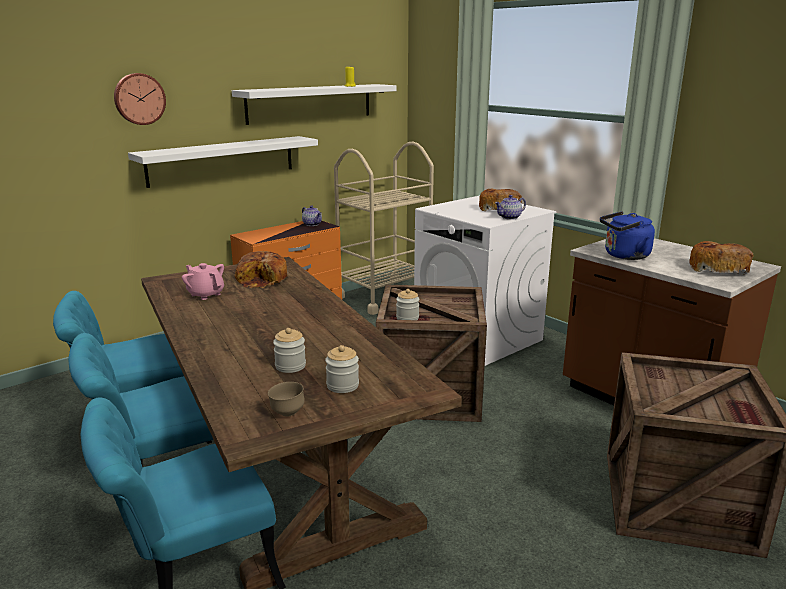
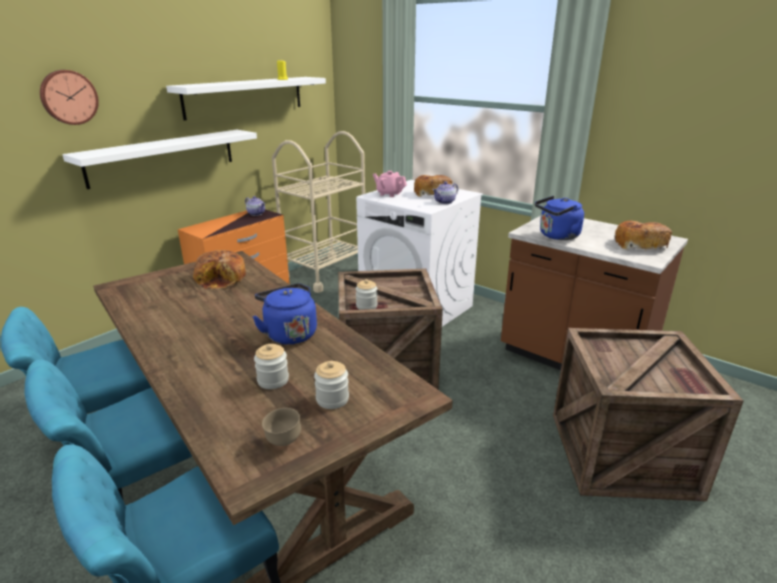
camera: 10 degrees left, 5 degrees up
(205, 294) = (166, 300): pink teapot -> pink teapot (389, 194)
(316, 330) = (289, 333): none -> blue kettle

